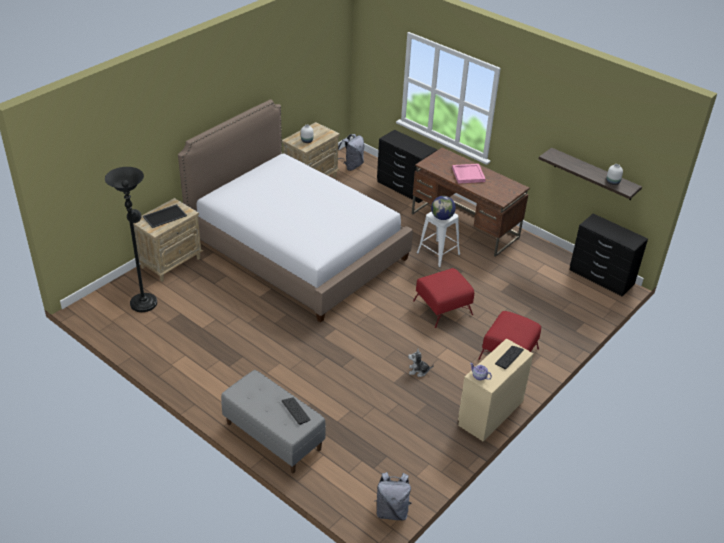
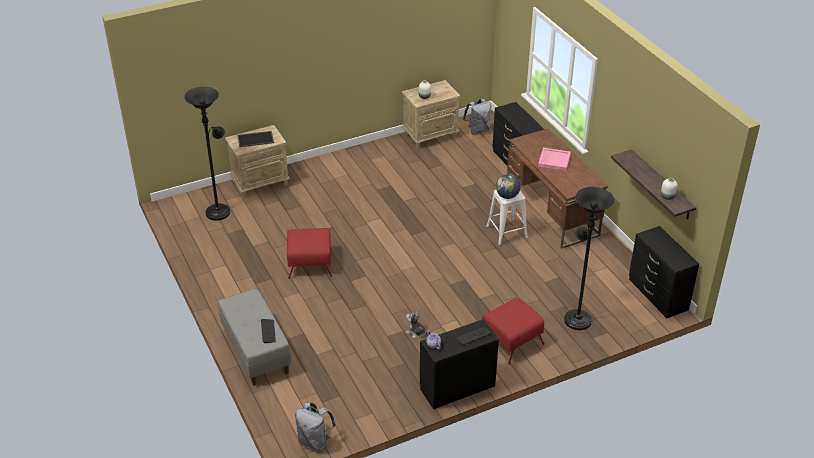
camera: 25 degrees right, 0 degrees up
(297, 249) = (377, 197): bed -> none
(443, 307) = (477, 283): red ottoman -> red ottoman (310, 263)
(489, 413) = (456, 387): beige dresser -> black dresser
(550, 316) = (577, 318): none -> black floor lamp

